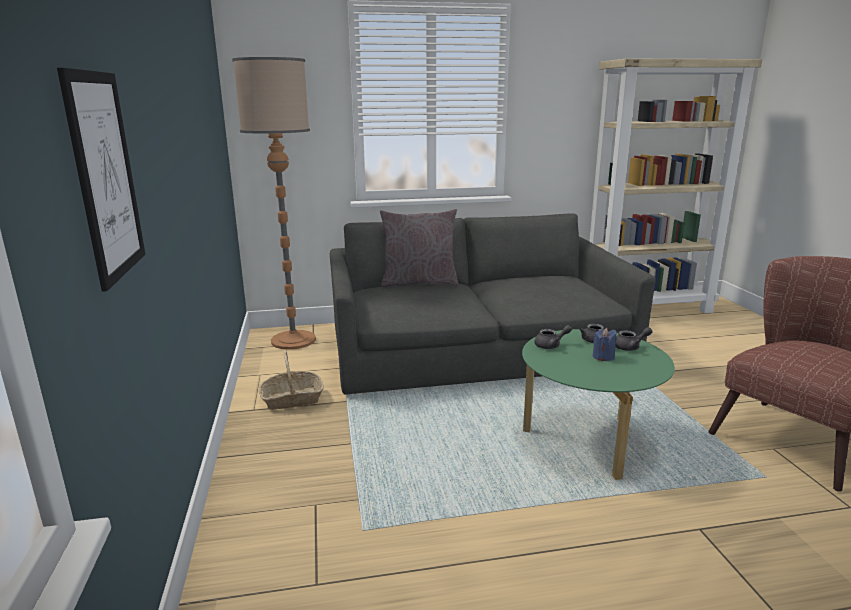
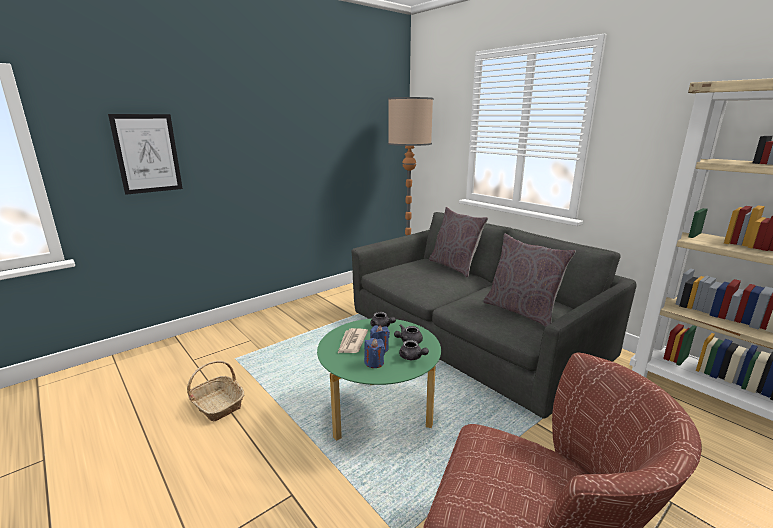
camera: 60 degrees right, 0 degrees up
(292, 399) = (341, 302): basket -> basket (217, 404)
(561, 289) = (521, 311): none -> grey pillow
(579, 367) = (352, 342): none -> newspaper
(632, 365) = (374, 363): none -> blue candle

